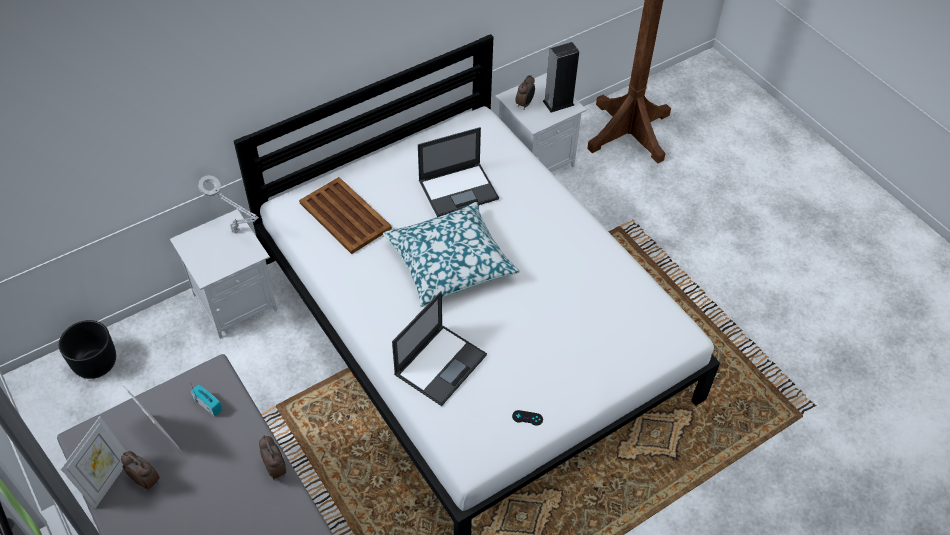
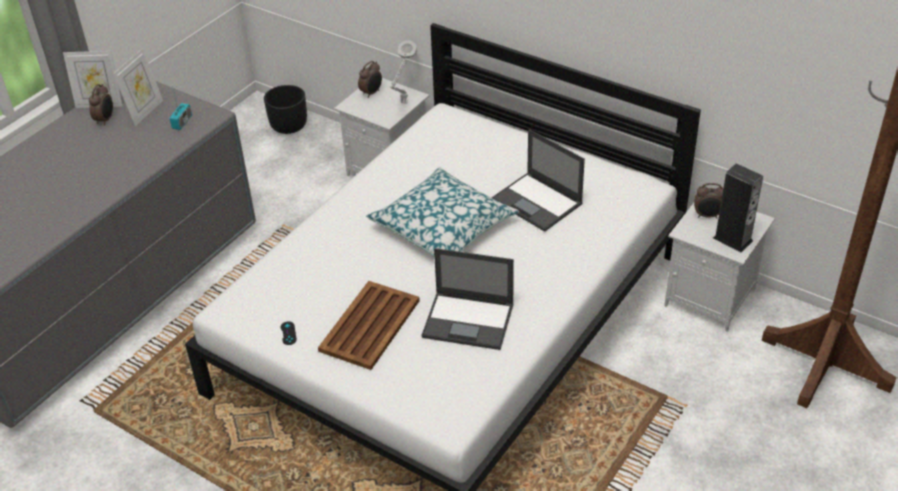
camera: 70 degrees right, 10 degrees down
(276, 468) = (137, 174): alarm clock -> alarm clock (371, 93)
(344, 215) = (456, 147): brown tray -> brown tray (370, 325)
(441, 364) = (321, 258): laptop -> laptop (469, 321)

